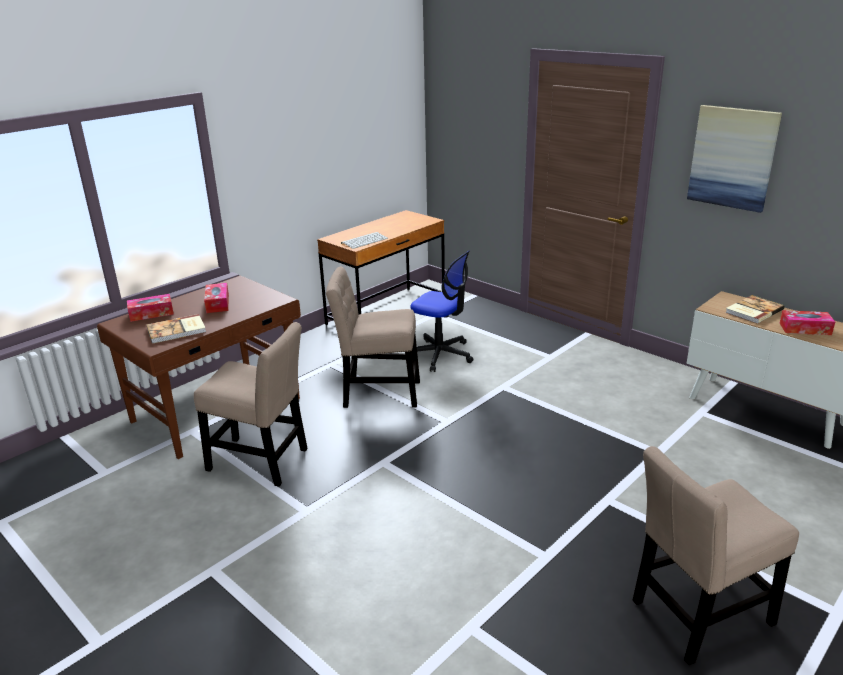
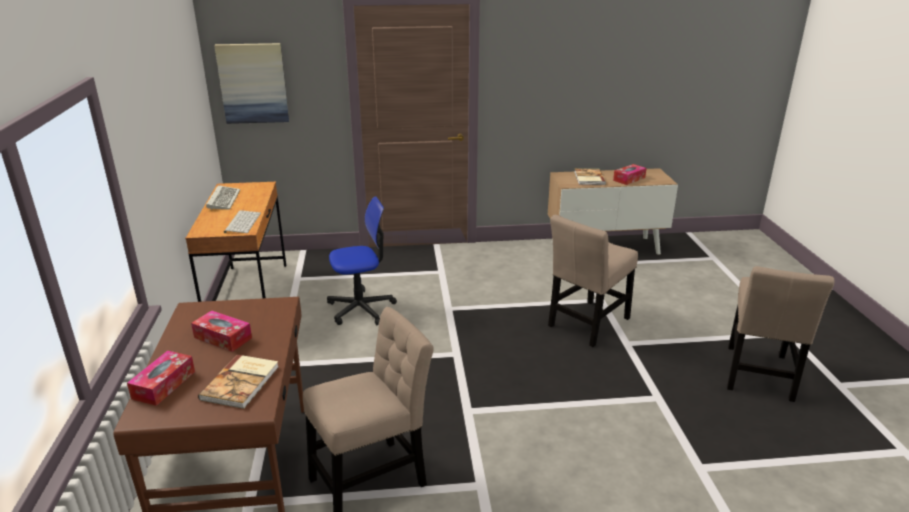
camera: 50 degrees left, 0 degrees up
(377, 393) = (366, 364): beige chair -> beige chair (587, 324)
(386, 222) = (223, 199): none -> keyboard
(732, 157) = (545, 68): picture -> picture (253, 83)

